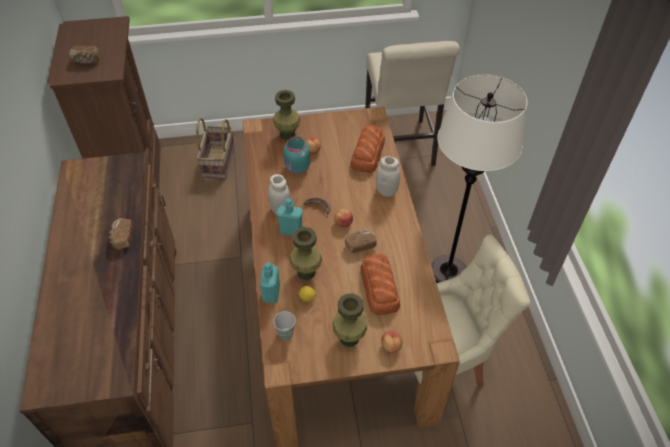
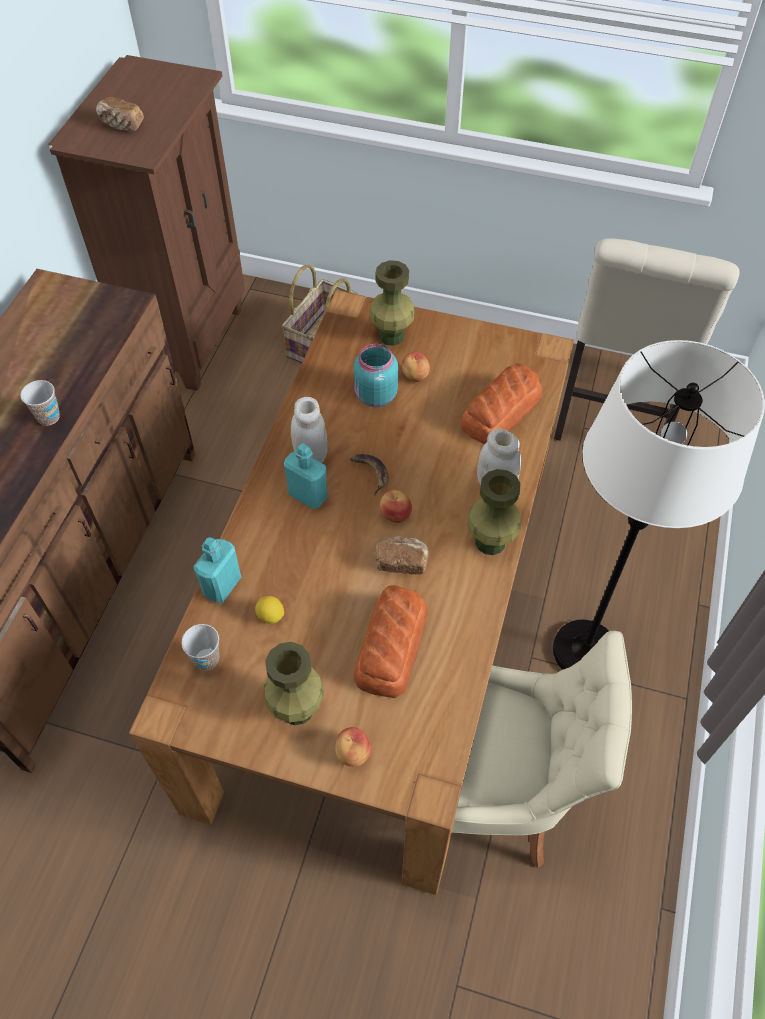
camera: 25 degrees right, 5 degrees up
(123, 238) = (48, 417): bread -> cup
(306, 272) = (293, 572): green vase -> green vase (490, 542)

